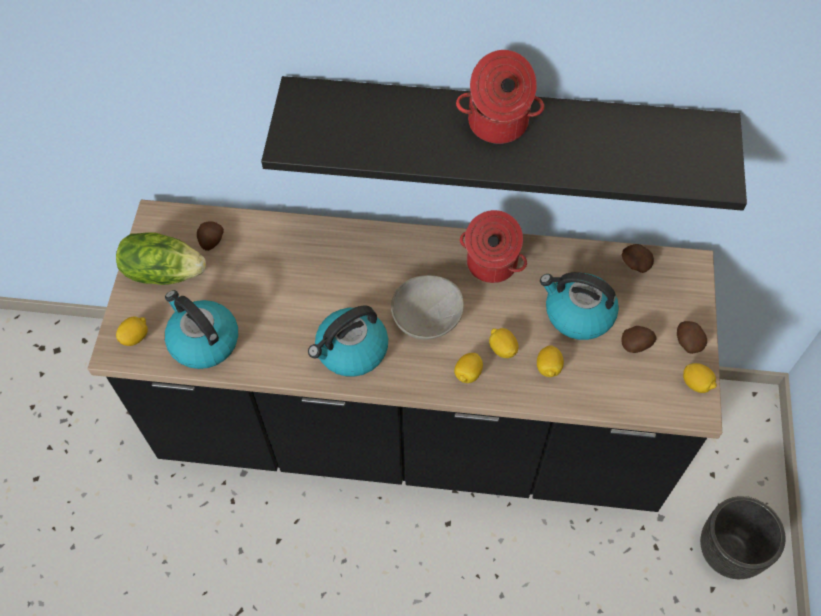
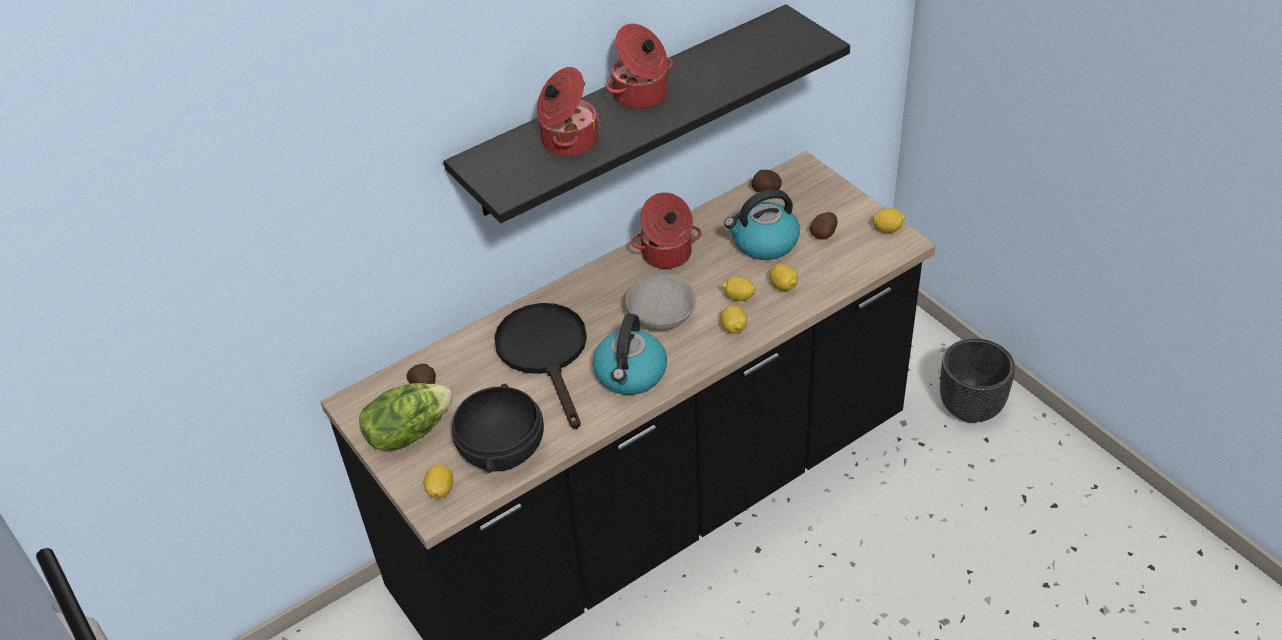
camera: 40 degrees left, 15 degrees down
(203, 341) = (503, 451): kettle -> black bowl
(314, 282) = (546, 353): none -> black frying pan
(388, 128) = (568, 141): none -> cooking pot
(687, 342) = (854, 210): potato -> none

